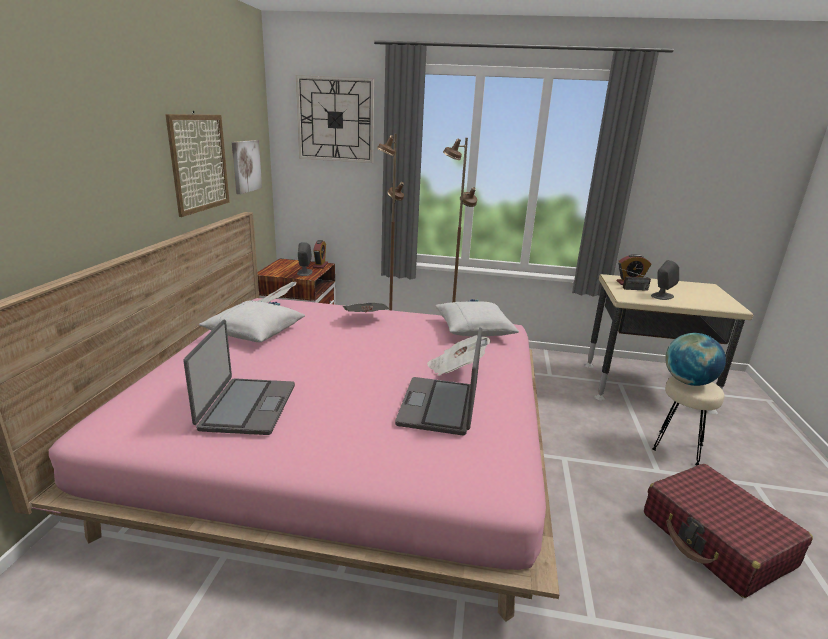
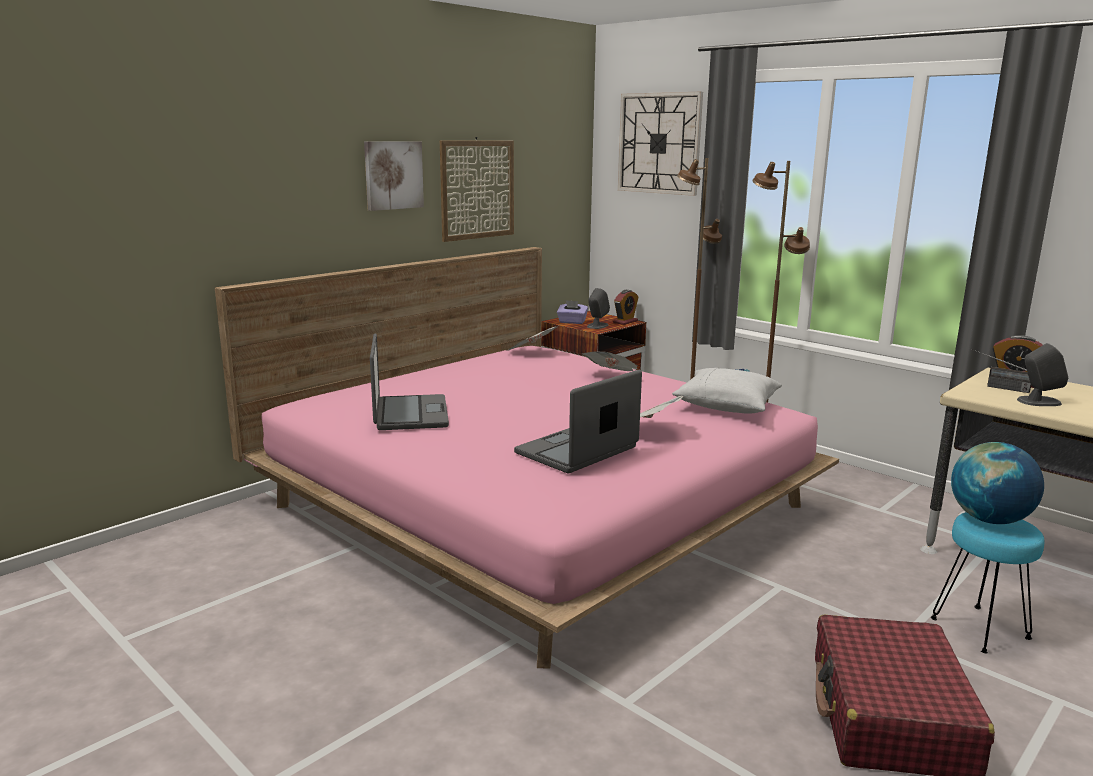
camera: 35 degrees right, 5 degrees down
(245, 166) = (546, 197): picture -> picture (393, 175)
(247, 407) = (409, 414): laptop -> laptop turned 45 degrees counterclockwise
(255, 333) = (485, 369): grey pillow -> none
(280, 272) = (572, 322): none -> purple tissue box
(677, 448) = (979, 629): beige stool -> turquoise stool

